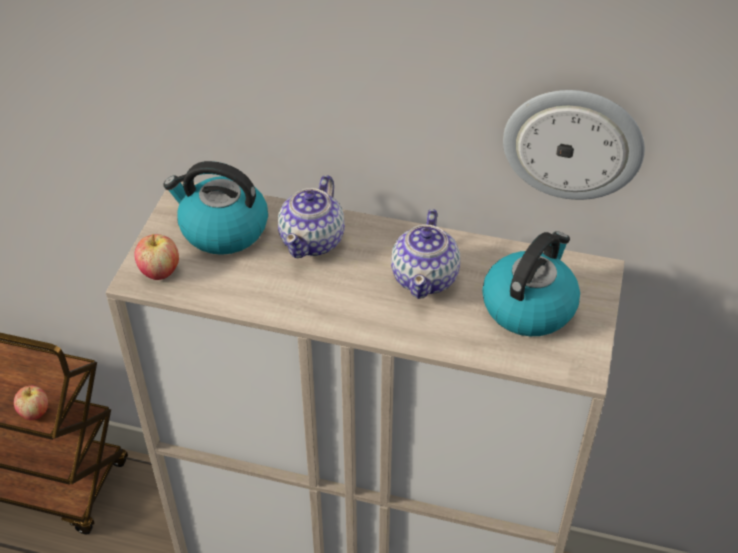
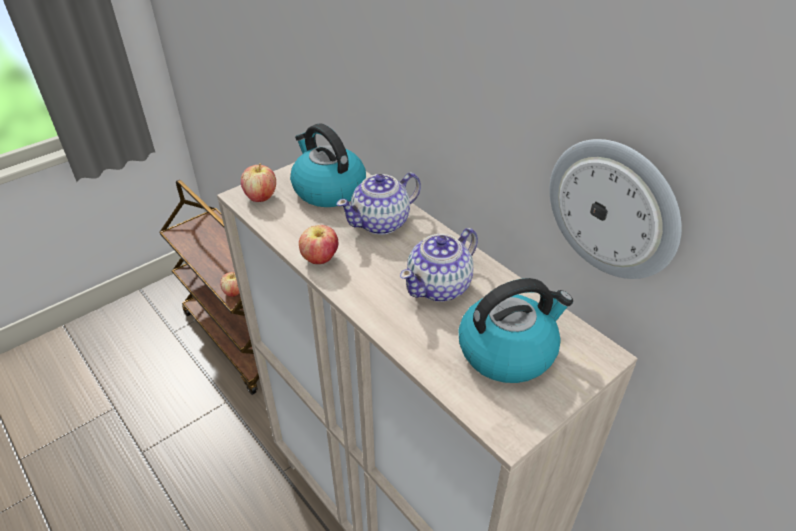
camera: 35 degrees right, 5 degrees down
(292, 306) = (320, 259): none -> apple

